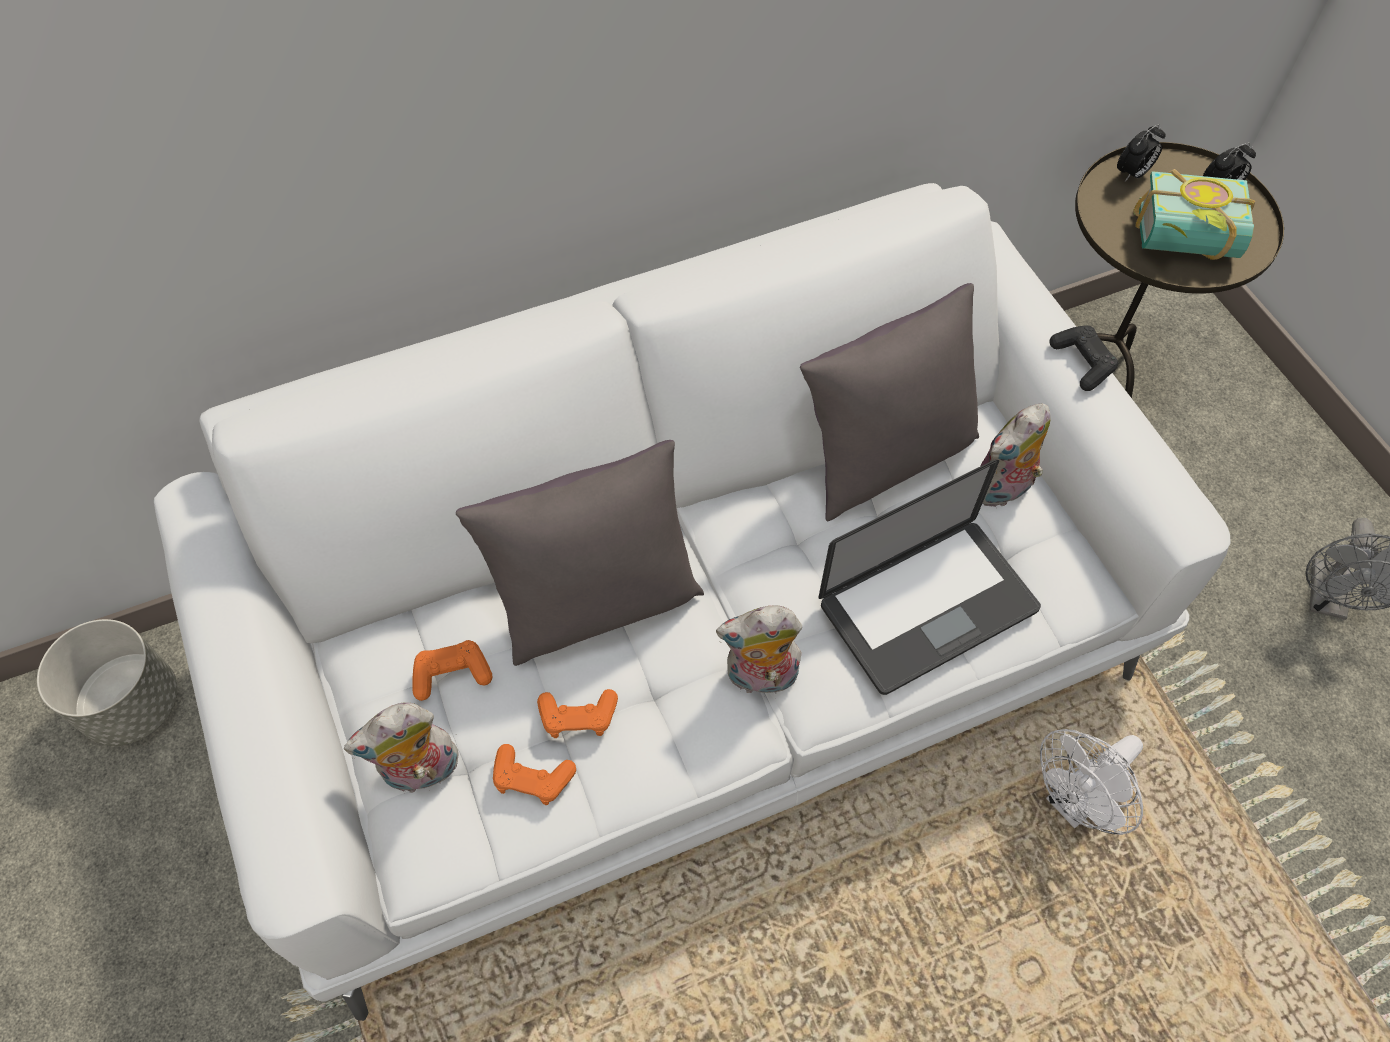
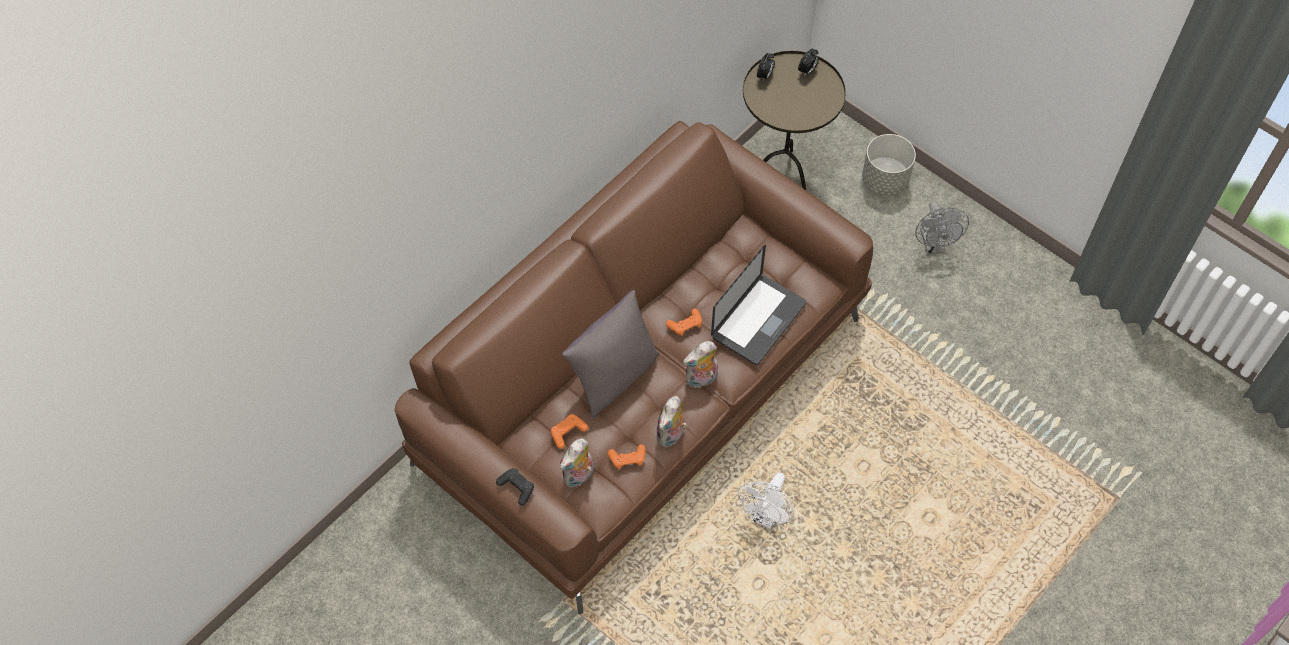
camera: 25 degrees left, 0 degrees up
(132, 703) = (377, 534): grey planter -> grey planter (884, 180)
(578, 717) = (633, 427): orange game controller -> orange game controller (685, 325)
(694, 643) = (644, 388): white sofa -> brown sofa
(883, 459) = (708, 261): grey pillow -> none
(1002, 490) = (767, 255): plush toy -> plush toy (671, 435)
(1073, 802) = (854, 387): white fan -> white fan (766, 517)
(1082, 362) = (780, 183): black game controller -> black game controller (517, 488)
(1185, 245) = (803, 106): book -> none

